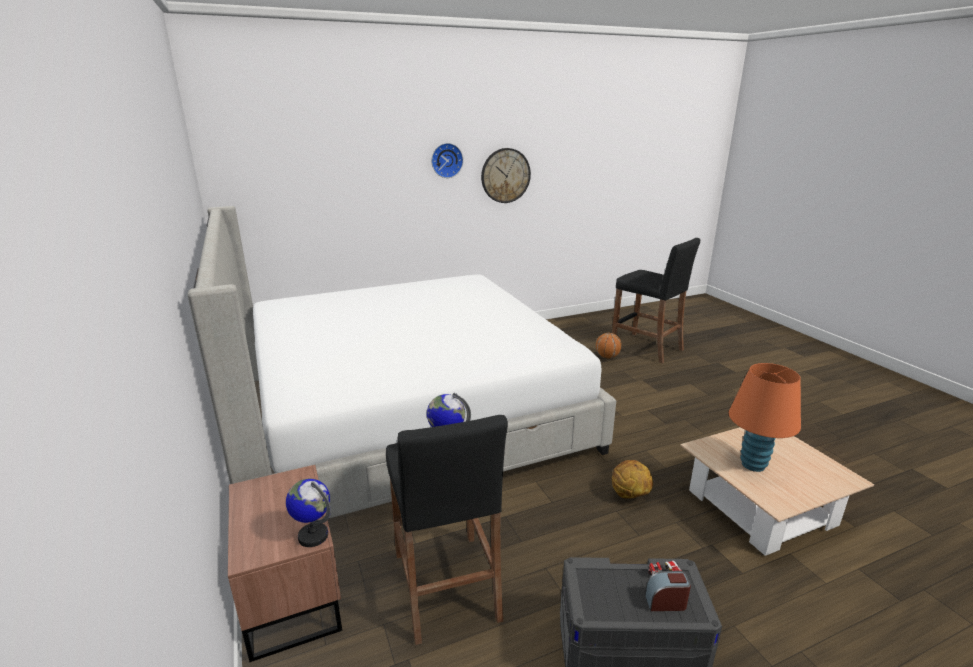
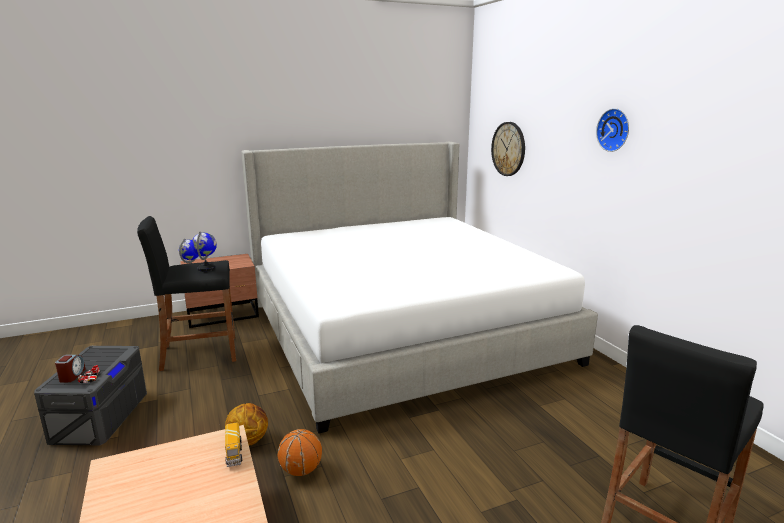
camera: 90 degrees right, 5 degrees down
(505, 175) = (683, 163): wall clock -> wall clock (508, 149)
(607, 357) = (589, 470): basketball -> basketball (301, 470)
(717, 442) = (234, 453): none -> toy truck
(753, 465) = (177, 470): orange table lamp -> none

